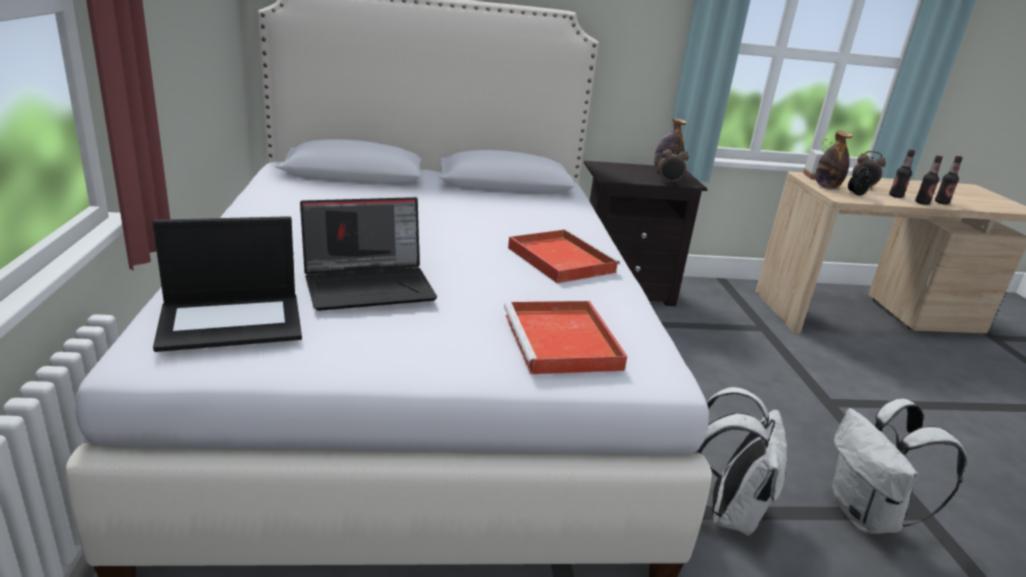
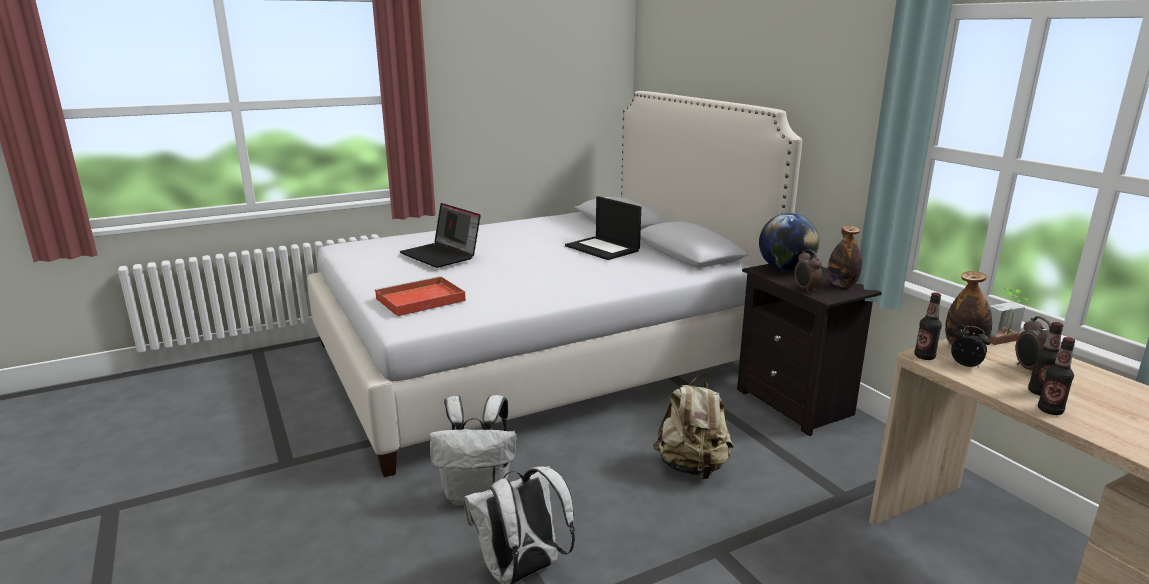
camera: 70 degrees right, 5 degrees down
(233, 321) = (377, 246): laptop -> laptop (603, 248)
(559, 259) = (548, 285): red tray -> none
(613, 172) = (785, 269): none -> globe
(707, 369) = (692, 467): none -> beige backpack
(941, 202) = (1100, 428): bottle -> bottle (924, 357)

